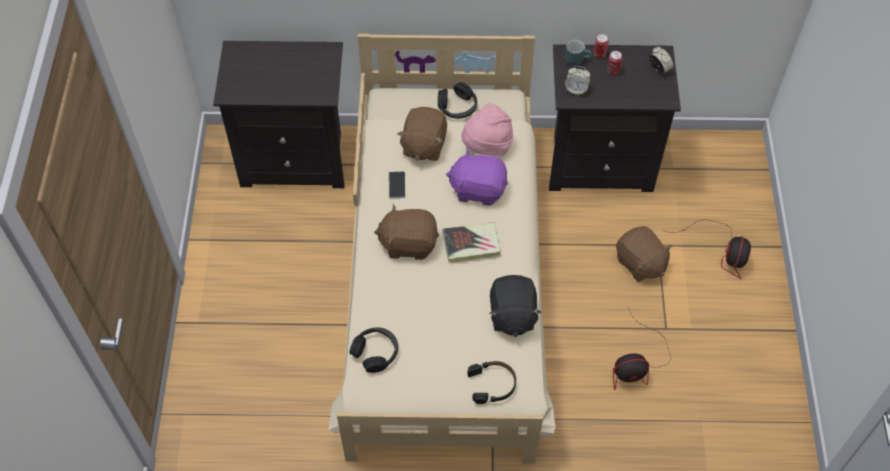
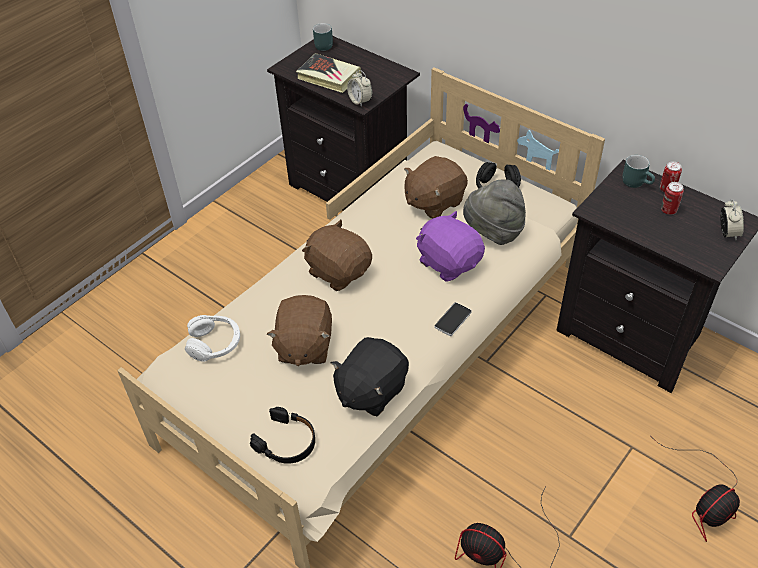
camera: 40 degrees right, 10 degrees down
(235, 55) = (322, 45): none -> turquoise mug
(376, 352) = (215, 343): black headphones -> white headphones
(397, 185) = (377, 220): phone -> phone (453, 320)
(471, 245) = (394, 305): book -> book (329, 77)
(487, 146) = (493, 232): pink hat -> grey hat
(576, 89) = (610, 207): alarm clock -> alarm clock (360, 101)
(640, 263) = (596, 452): brown plush toy -> brown plush toy (304, 346)

